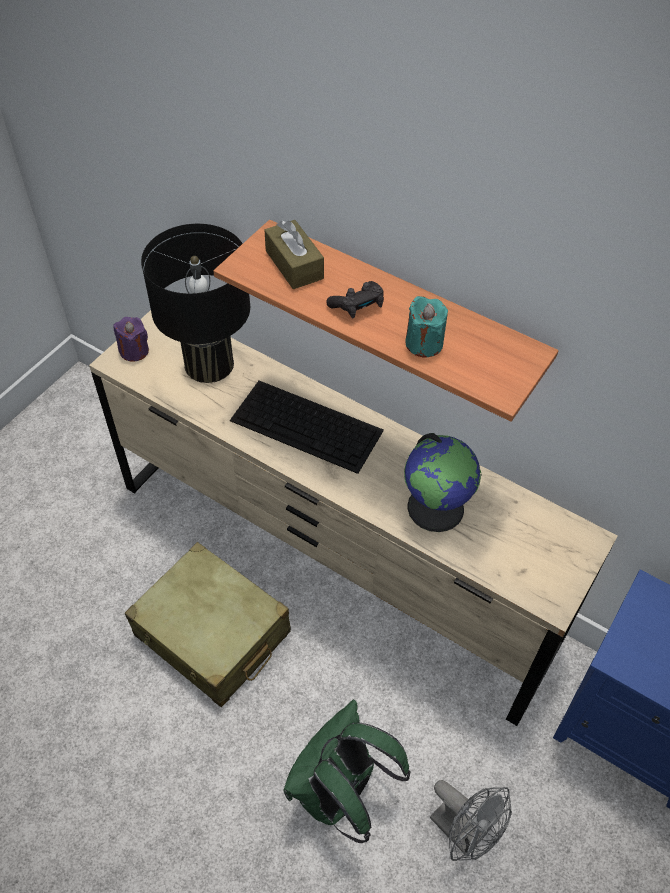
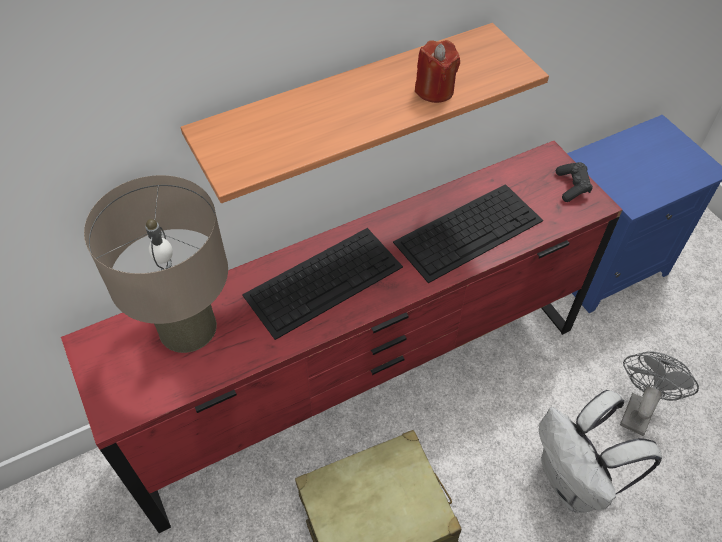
camera: 60 degrees left, 0 degrees up
(134, 351) = (113, 390): purple candle -> none
(209, 364) = (188, 327): black table lamp -> beige table lamp
(294, 265) = (265, 133): brown tissue box -> none
(332, 561) = (360, 384): beige dresser -> red dresser
(340, 793) = (574, 482): green backpack -> white backpack
(357, 306) = (357, 112): black game controller -> black game controller (572, 187)
(424, 343) = (434, 90): turquoise candle -> red candle
(436, 507) = (469, 230): globe -> keyboard
(463, 832) = (638, 408): grey fan -> grey fan turned 45 degrees counterclockwise

